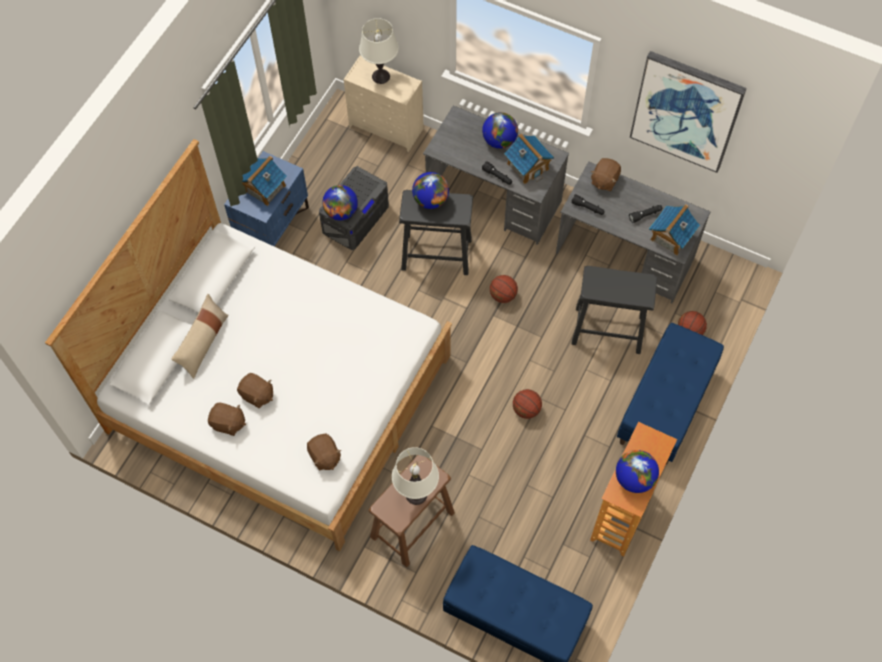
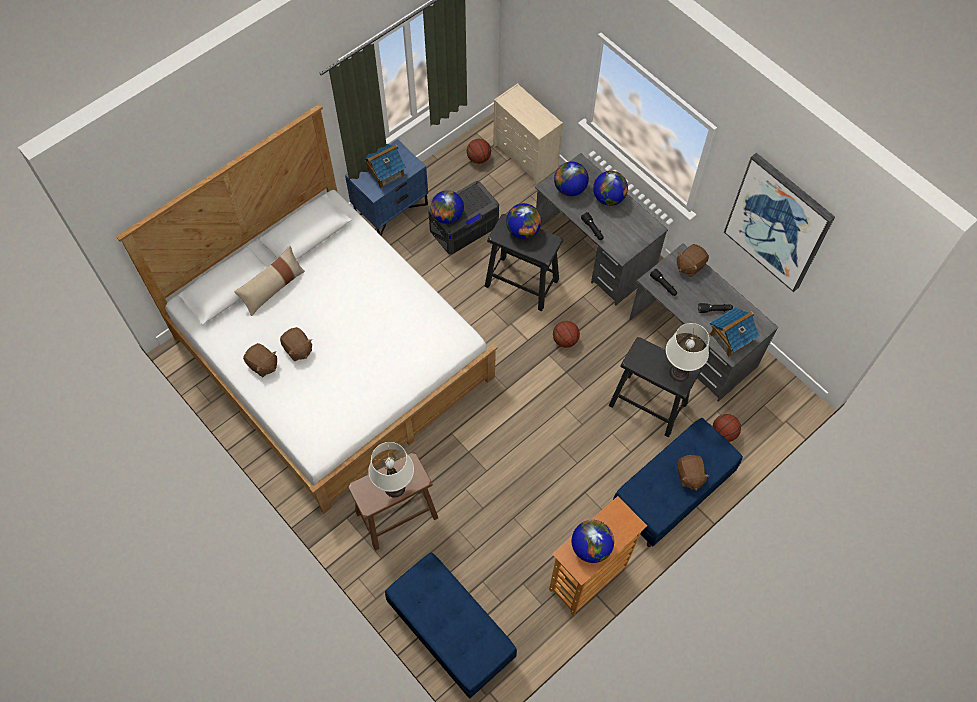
camera: 20 degrees right, 0 degrees up
(324, 457) = (331, 424): brown plush toy -> brown plush toy (689, 476)
(381, 76) = (528, 107): white table lamp -> white table lamp (679, 372)
(458, 144) = (570, 189): none -> globe
(526, 409) = (542, 450): basketball -> basketball (478, 158)
(528, 166) = (624, 229): toy house -> none

